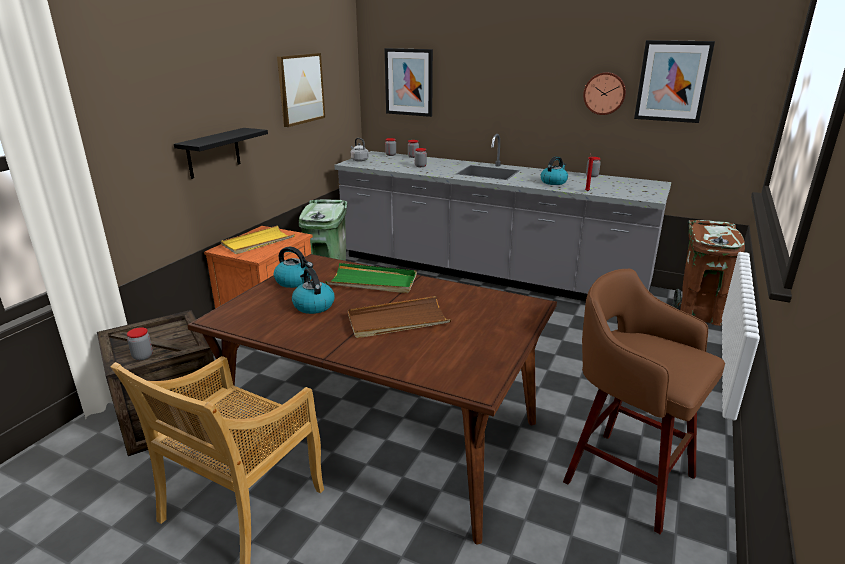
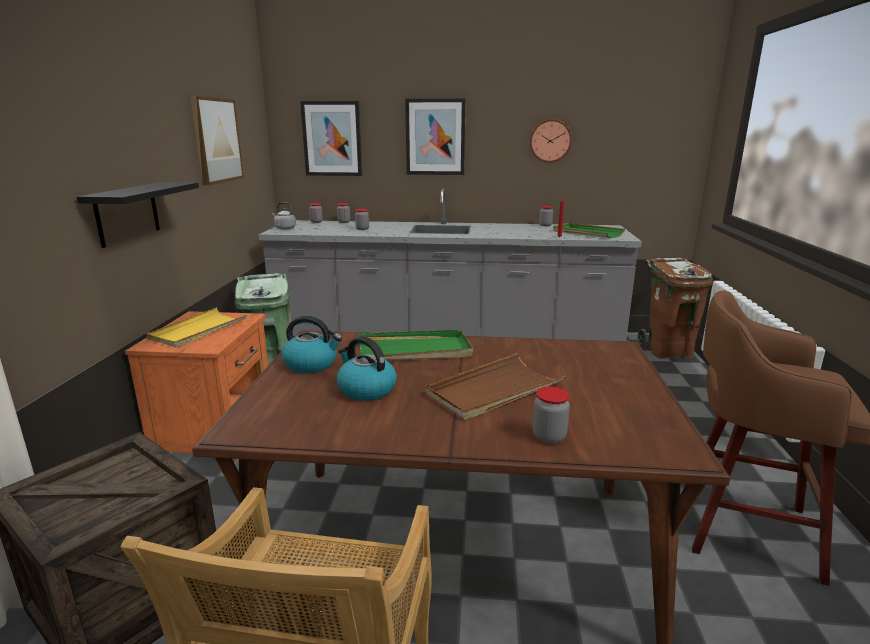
camera: 20 degrees left, 5 degrees down
(142, 356) = (92, 517): jar -> jar (549, 437)
(553, 182) = (517, 232): kettle -> none
(621, 189) = (587, 233): none -> green tray
(672, 81) = (615, 126): picture -> picture (435, 137)

